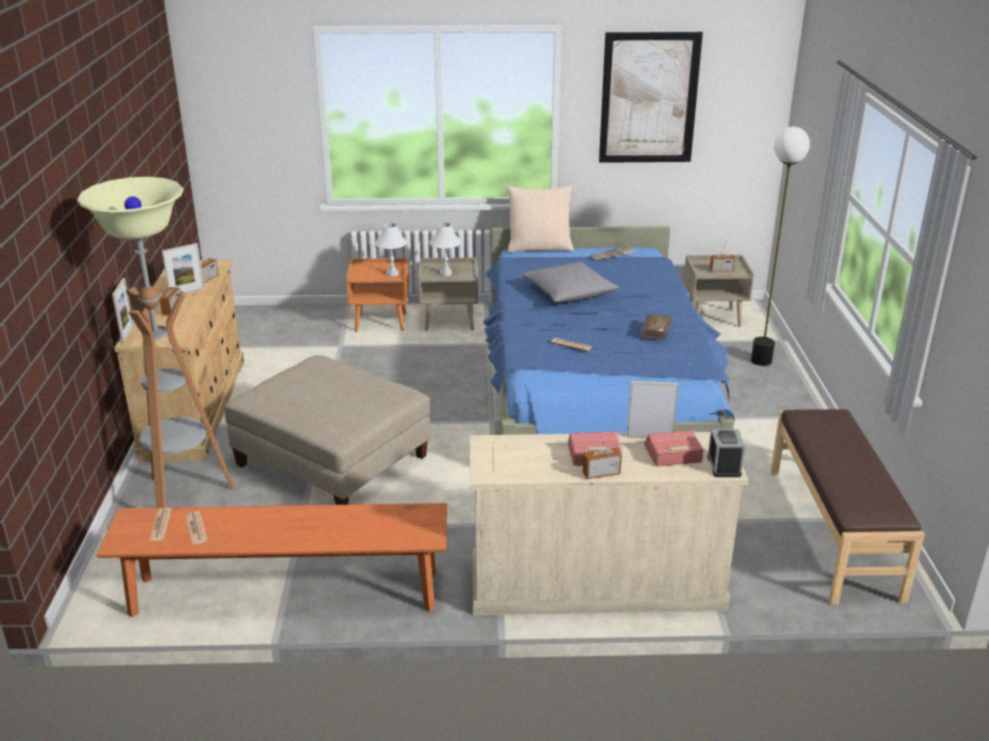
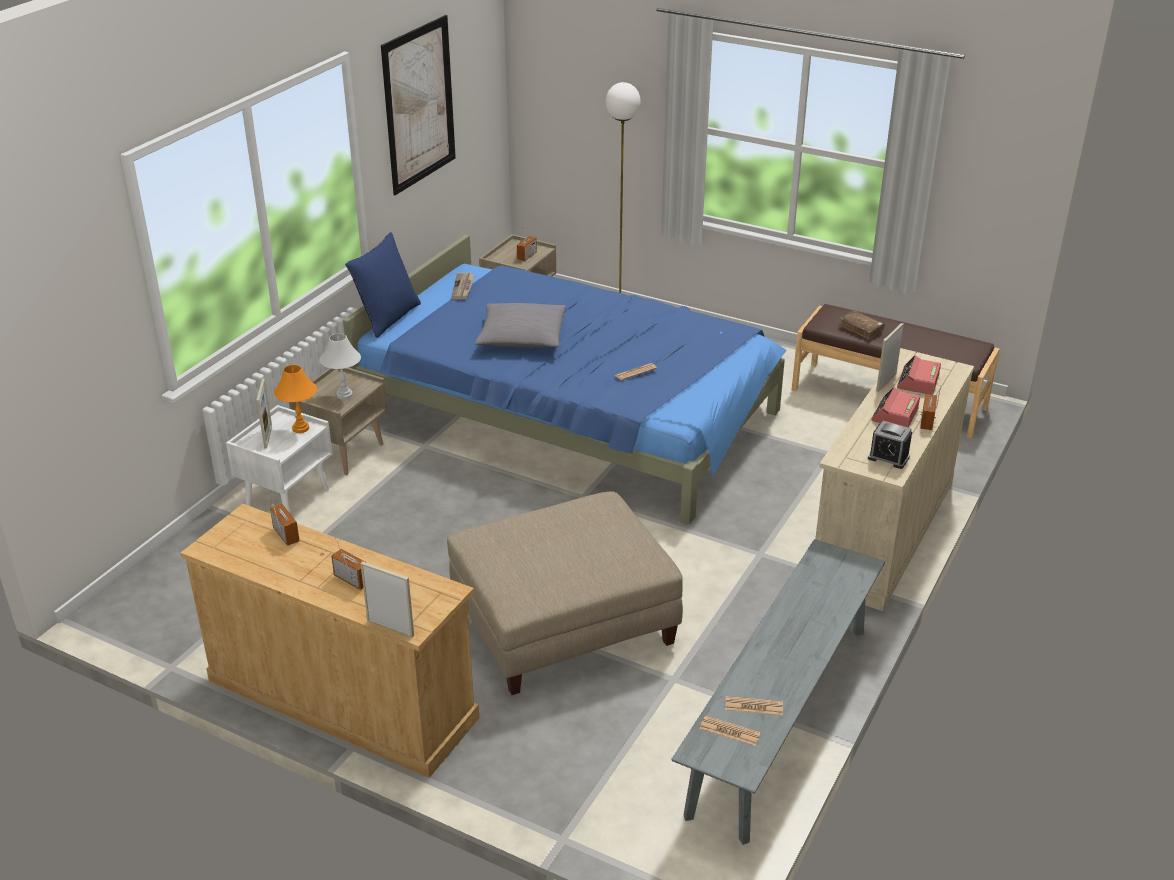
camera: 60 degrees left, 5 degrees up
(183, 495) = (541, 753): floor lamp -> none
(187, 292) = (310, 558): picture frame -> picture frame (268, 437)
(285, 594) = (780, 718): orange bench -> grey bench
(381, 322) = (287, 497): orange nightstand -> white nightstand
(392, 274) = (301, 428): white table lamp -> orange table lamp
(539, 248) = (387, 318): beige pillow -> blue pillow
(655, 332) = (652, 324): brown book -> brown book (861, 329)
(724, 466) = (949, 368): alarm clock -> alarm clock (888, 457)

